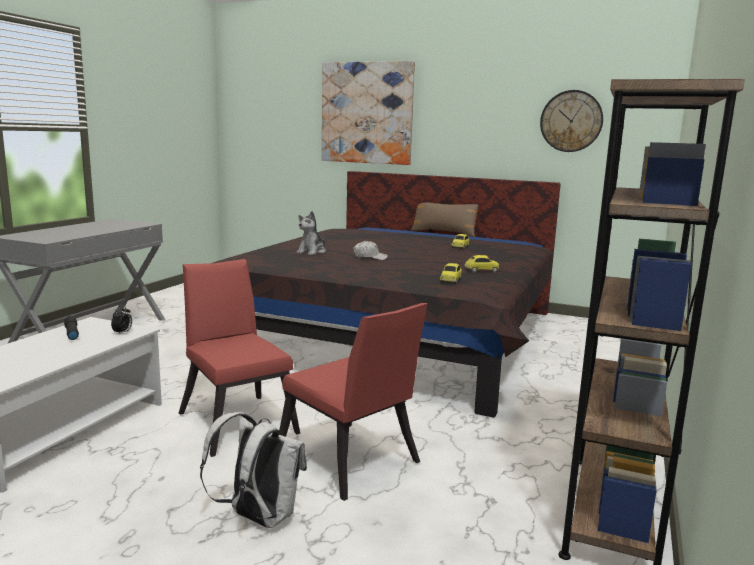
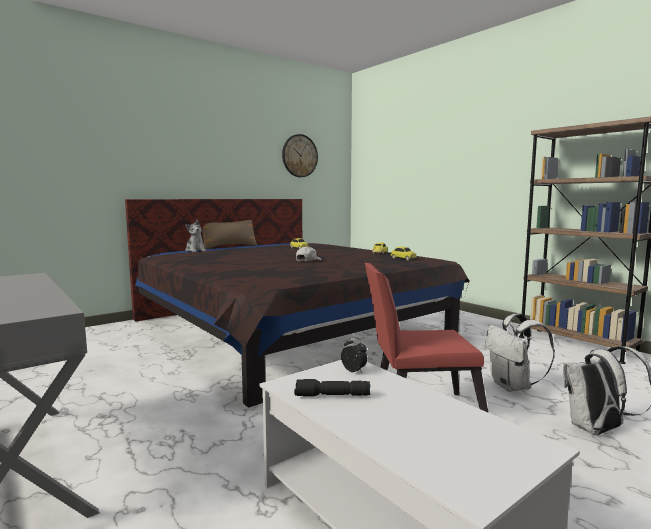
camera: 60 degrees left, 5 degrees down
(312, 252) = (261, 266): plush toy -> plush toy (195, 250)
(351, 463) = (513, 386): red chair -> white backpack
(367, 113) = (137, 140): picture -> none

